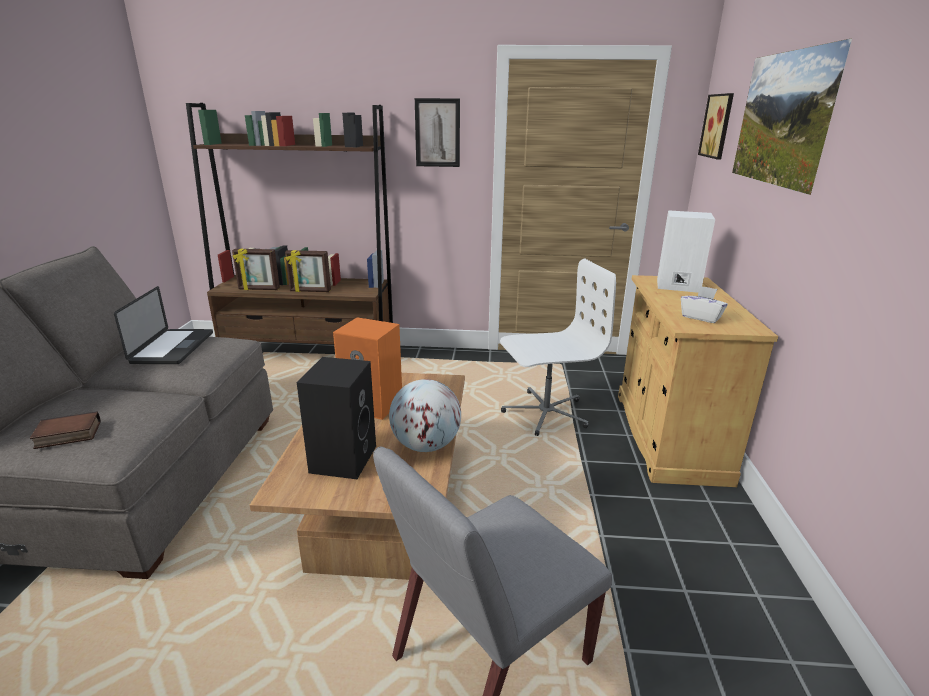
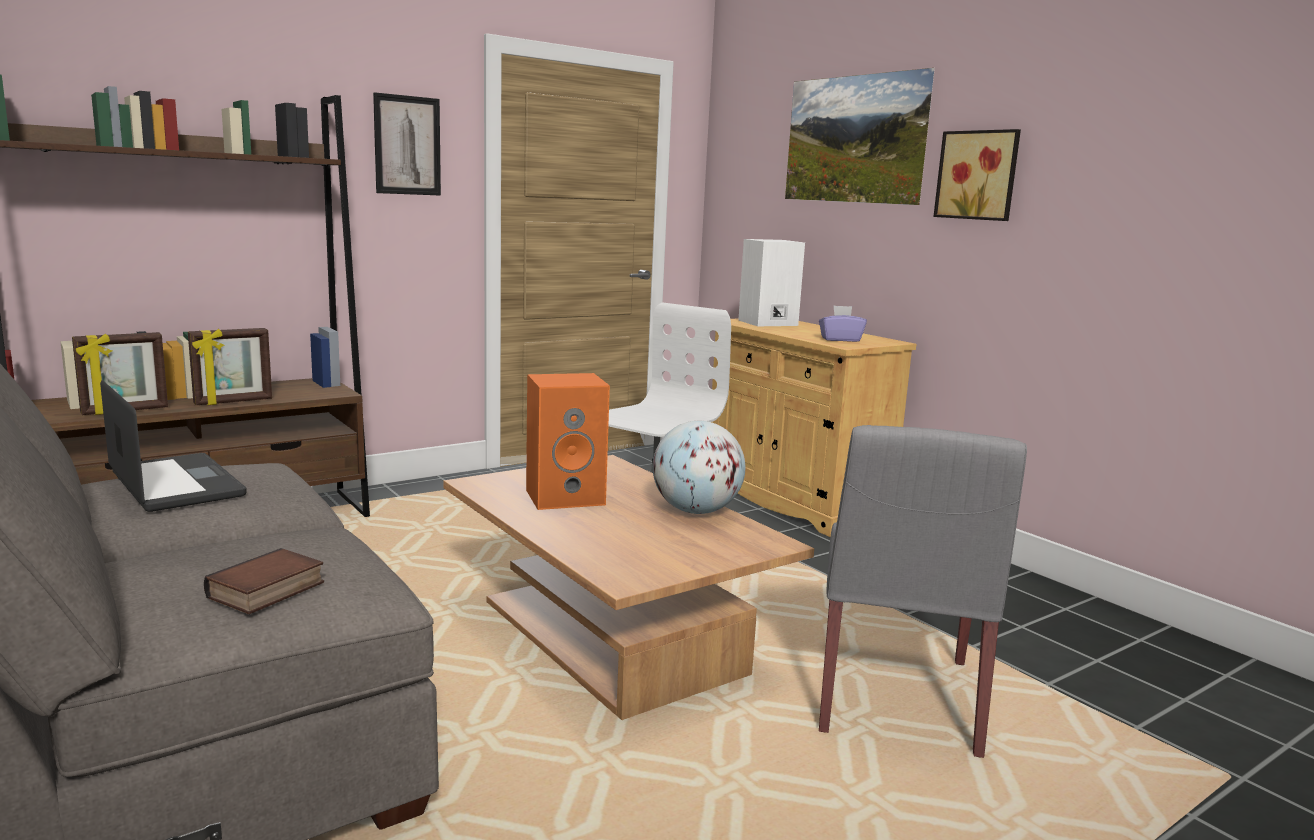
camera: 40 degrees left, 10 degrees down
(342, 458) = (633, 541): black speaker -> none
(701, 317) = (840, 339): white tissue box -> purple tissue box
(719, 126) = (745, 152): picture -> picture (979, 175)

